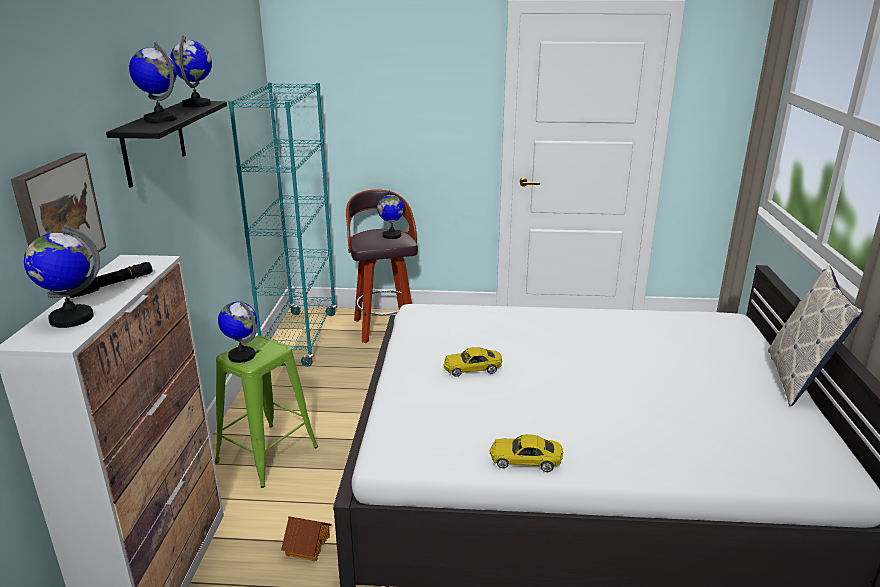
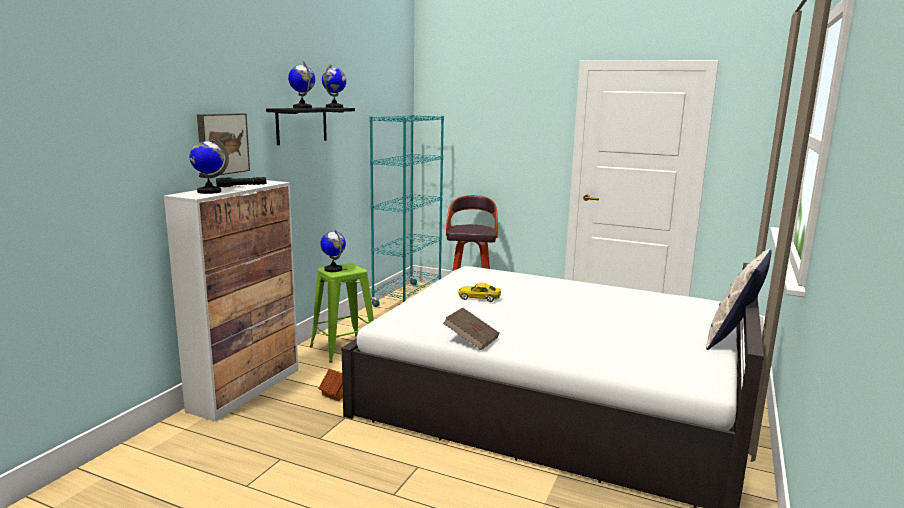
camera: 20 degrees right, 10 degrees down
(391, 235) = (479, 227): globe -> none
(525, 460) = (471, 340): yellow toy car -> brown book

